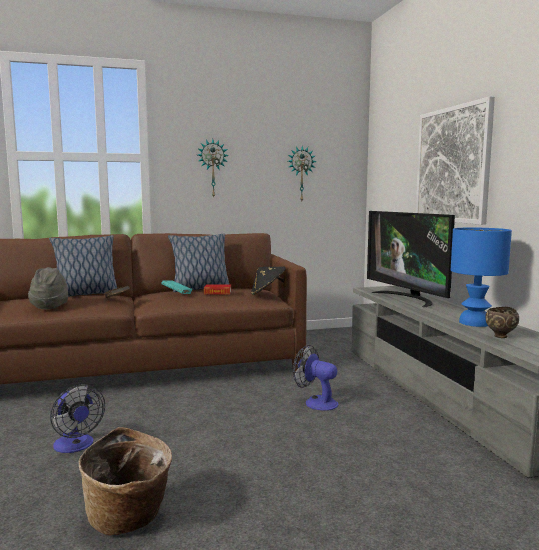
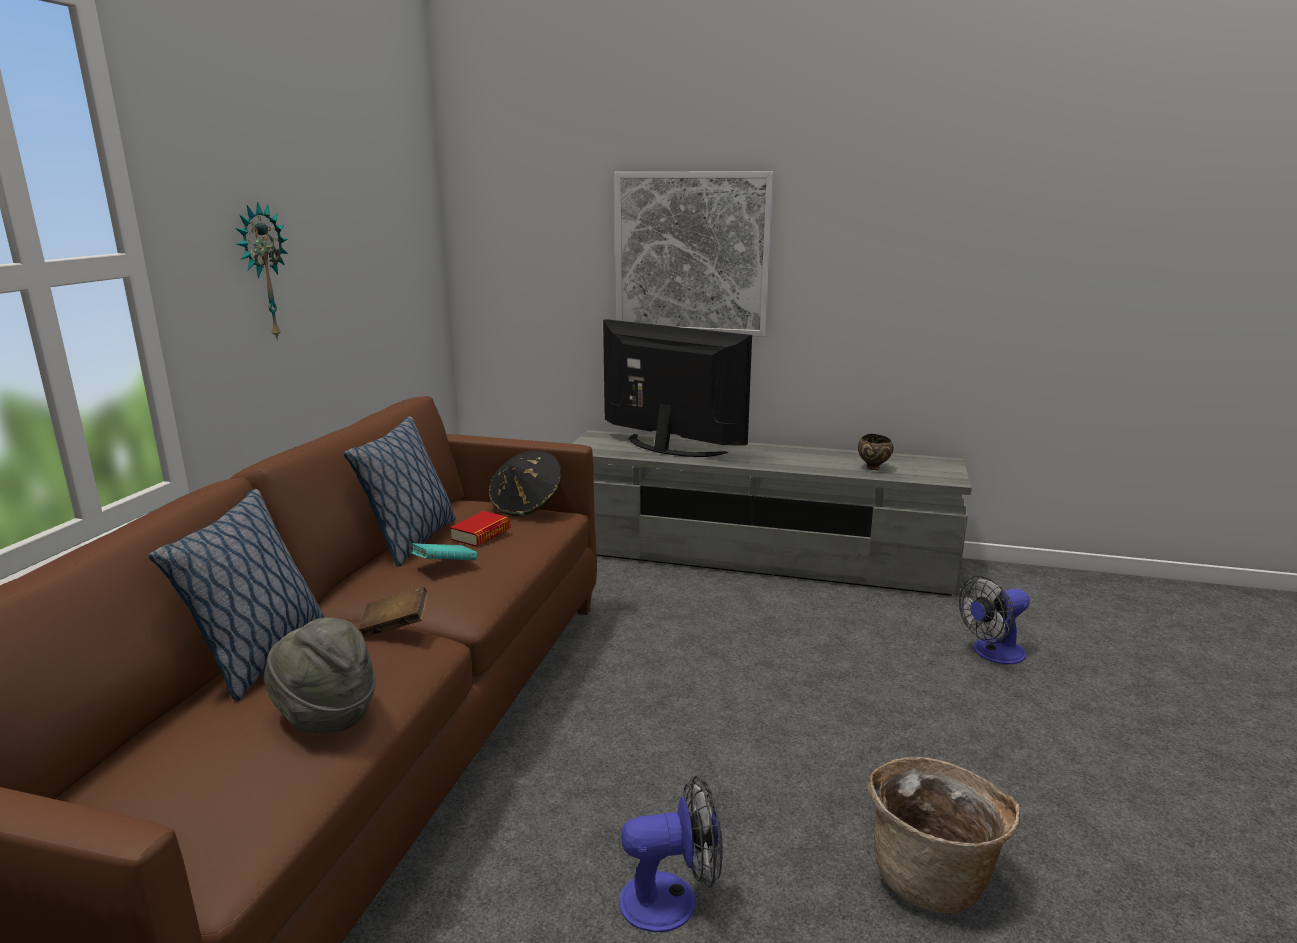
camera: 60 degrees left, 10 degrees up
(301, 174) = (381, 263): wall clock -> none
(316, 402) = (701, 634): fan -> fan (992, 653)
(408, 298) = (668, 449): television -> television turned 150 degrees counterclockwise
(475, 322) = (813, 459): blue table lamp -> none

